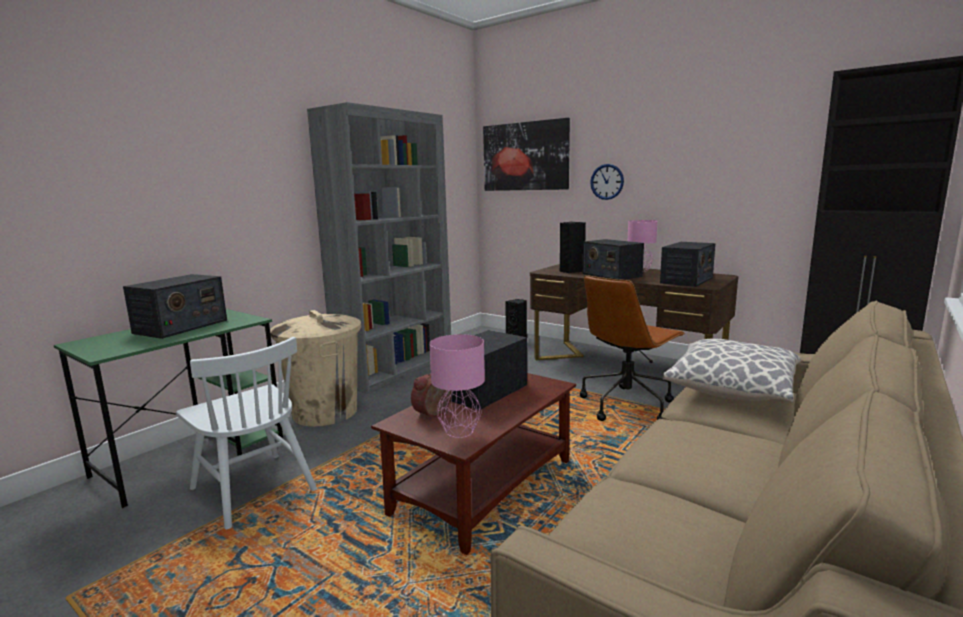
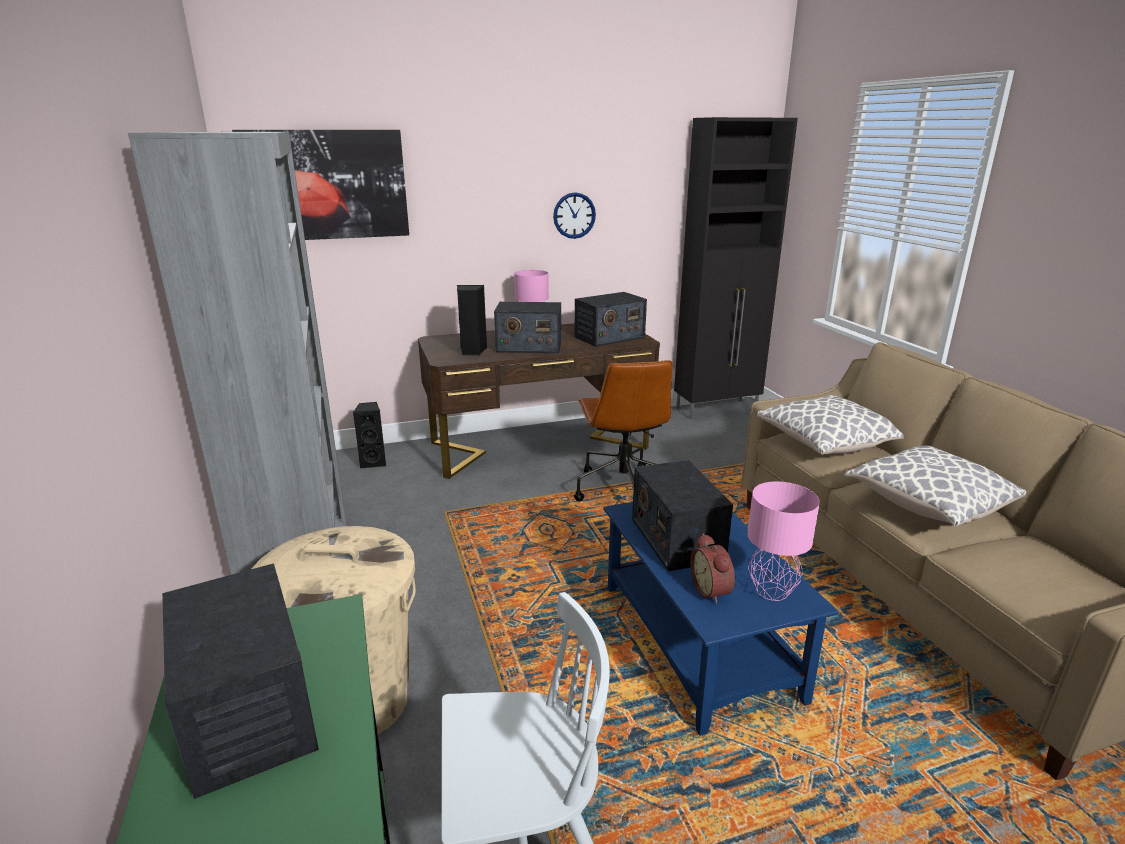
camera: 55 degrees left, 10 degrees up
(484, 488) = (699, 642): brown coffee table -> blue coffee table
(607, 182) = (465, 223): wall clock -> wall clock (574, 215)
(686, 280) = (609, 337): radio -> radio turned 75 degrees clockwise
(694, 452) = (927, 505): none -> pillow

